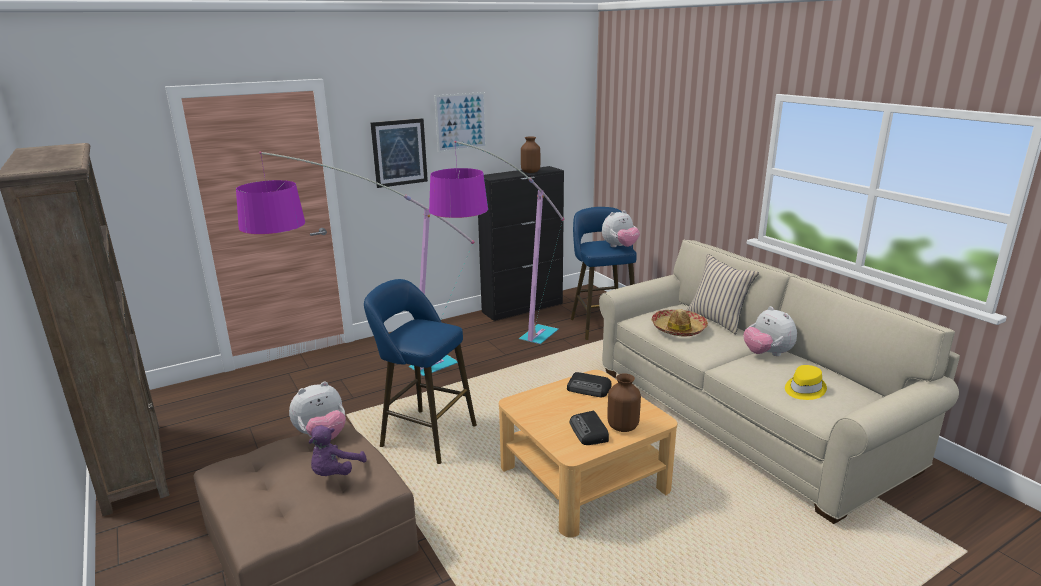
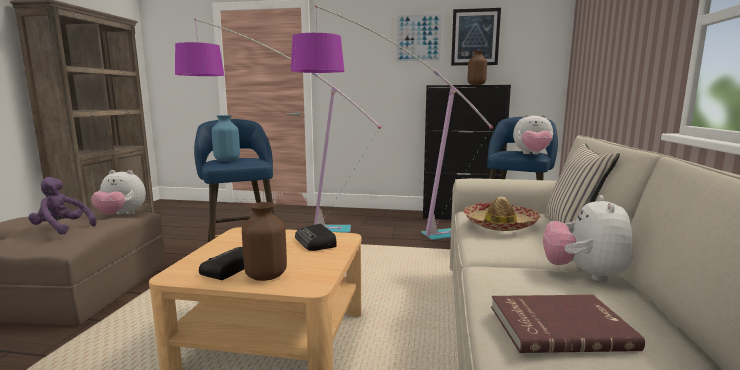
camera: 40 degrees right, 10 degrees down
(335, 473) = (62, 229): purple plush toy -> purple plush toy turned 45 degrees clockwise
(399, 152) = (362, 60): picture -> picture (475, 37)
(417, 335) = (227, 160): none -> blue vase
(803, 389) = (558, 326): yellow hat -> red book

